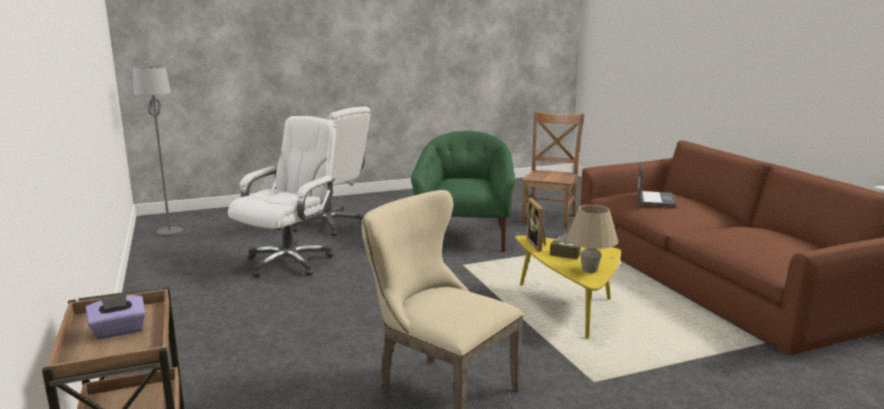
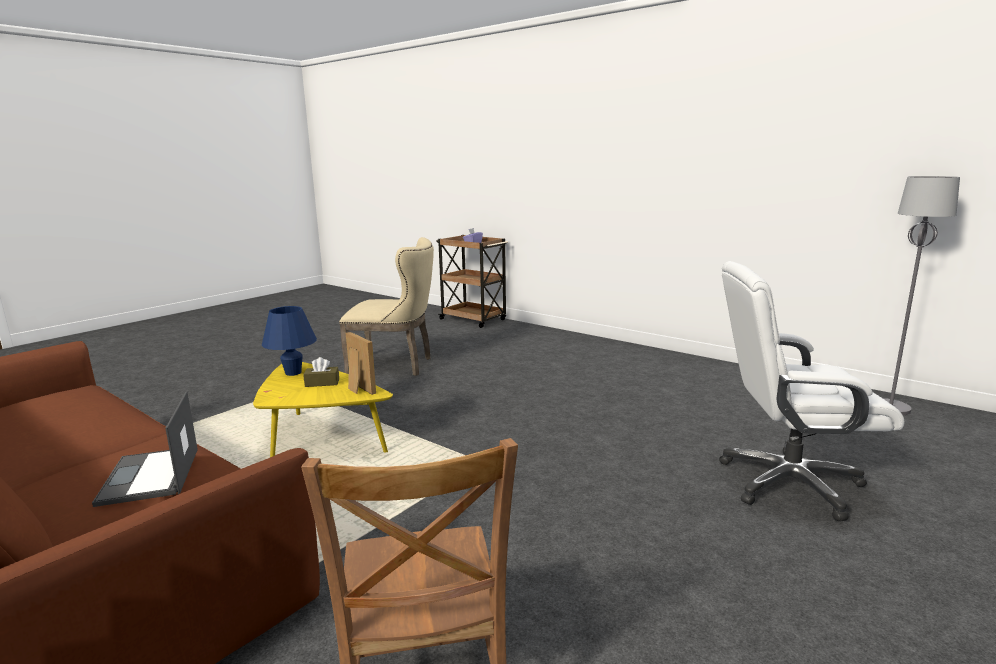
camera: 150 degrees right, 0 degrees up
(289, 262) = (671, 411): white office chair -> none
(464, 237) = (543, 524): green armchair -> none
(589, 270) = (293, 373): beige table lamp -> blue table lamp

